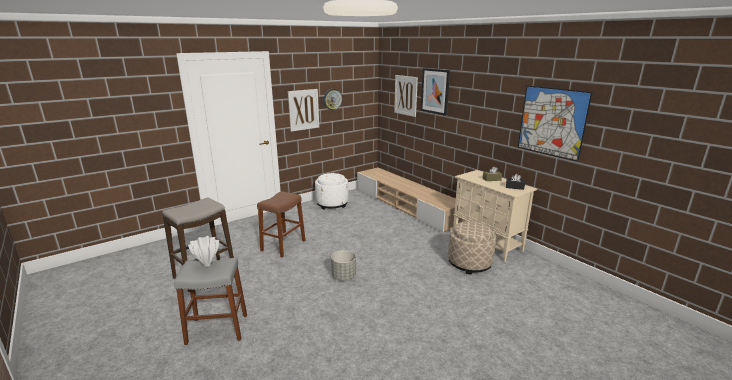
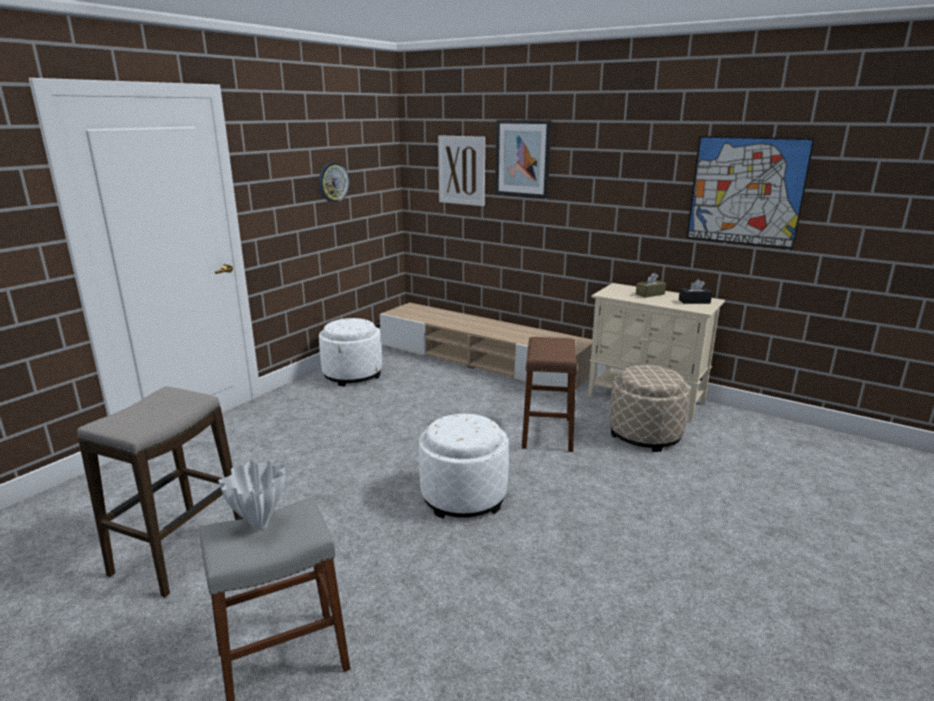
camera: 20 degrees left, 0 degrees up
(283, 245) = (311, 463): brown stool -> brown stool (547, 433)
(303, 110) = (287, 202): picture -> none
(343, 276) = (463, 497): grey planter -> white ottoman

